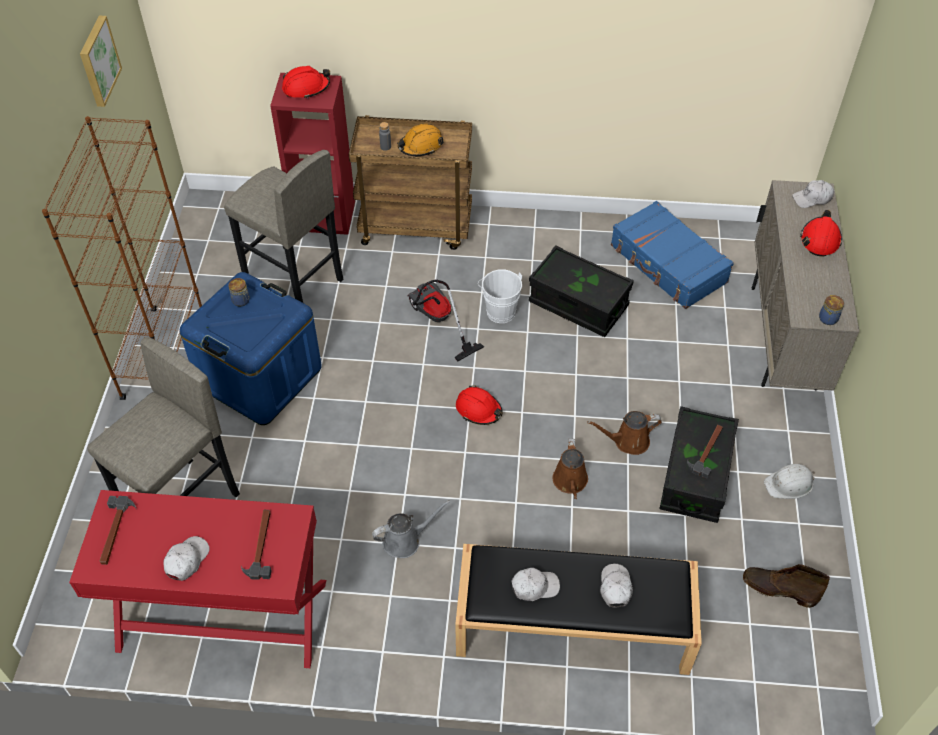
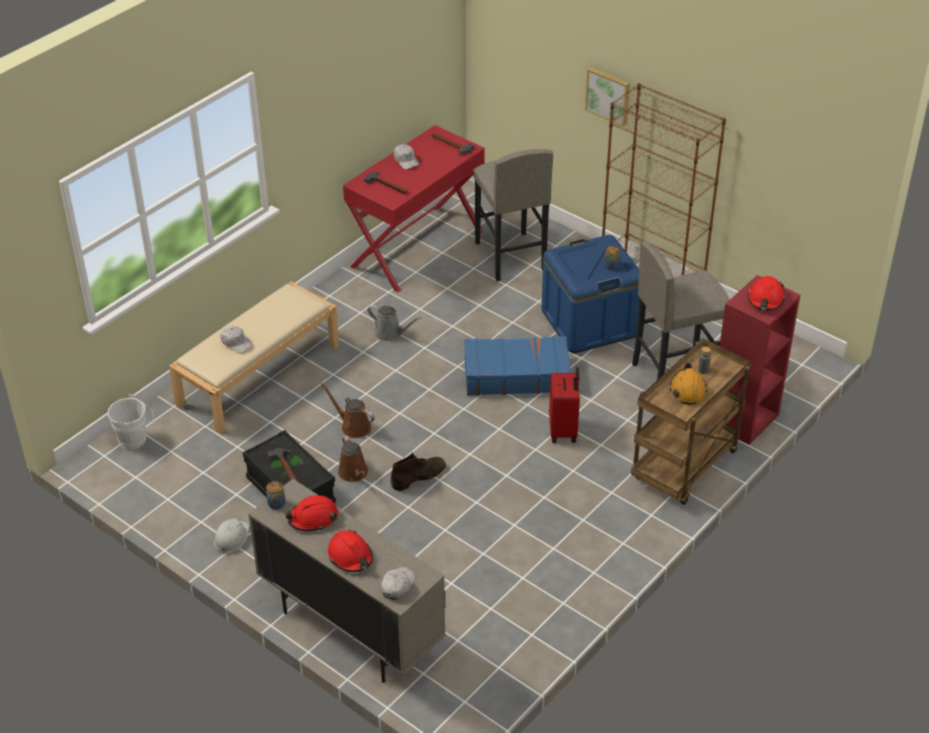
camera: 125 degrees right, 10 degrees down
(98, 61) = (780, 128): picture -> picture (608, 95)
(405, 540) = (390, 333): grey watering can -> grey watering can turned 75 degrees counterclockwise
(436, 321) = (564, 430): vacuum cleaner -> red suitcase
(479, 409) = (458, 412): red hard hat -> red hard hat (313, 518)
(499, 310) = (543, 470): white bucket -> white bucket (135, 440)
(534, 586) = (274, 312): white cap -> none
(571, 625) = (259, 374): black bench -> beige bench
(578, 304) = (507, 520): black storage box -> none
(628, 441) = (354, 473): brown watering can -> brown watering can turned 135 degrees clockwise
(667, 264) = (499, 607): blue suitcase -> blue suitcase (516, 375)
(779, 589) = (173, 479): brown boot -> brown boot (419, 476)

